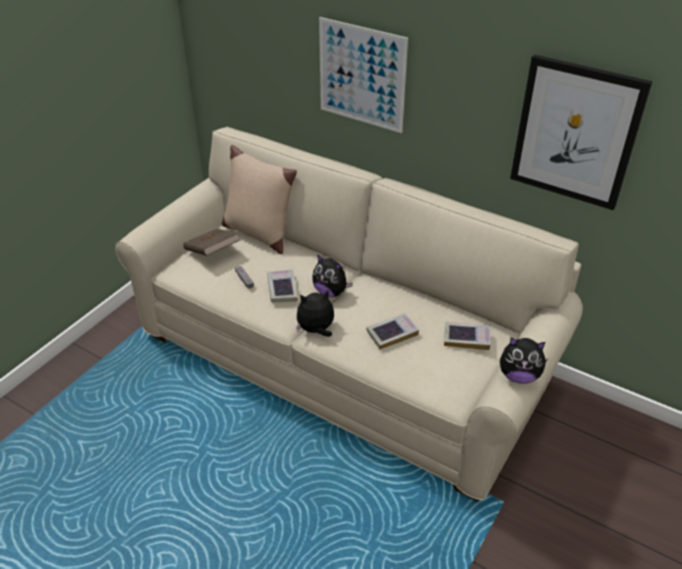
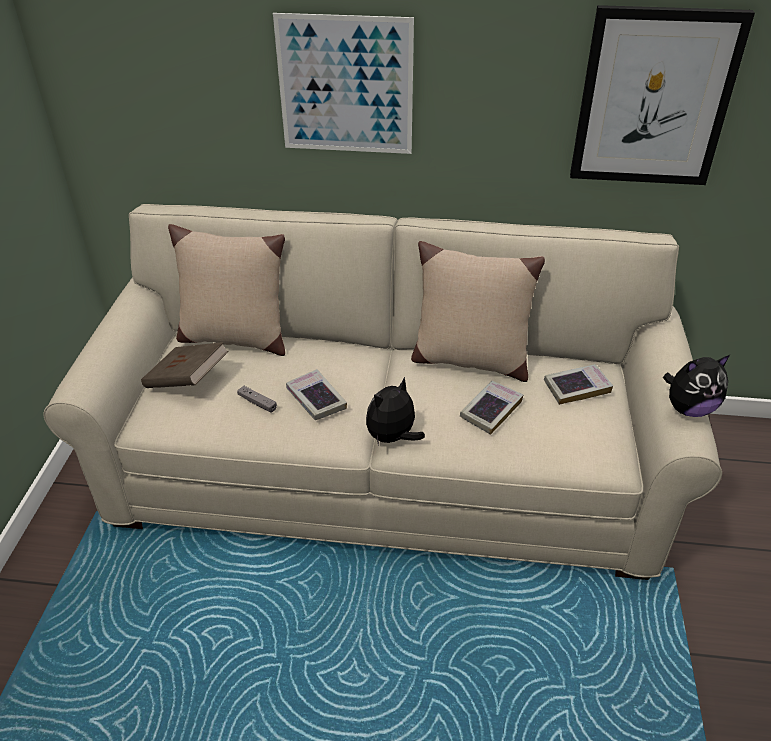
camera: 25 degrees left, 0 degrees up
(331, 292) = (377, 384): plush toy -> none
(403, 295) = (469, 360): none -> beige pillow

